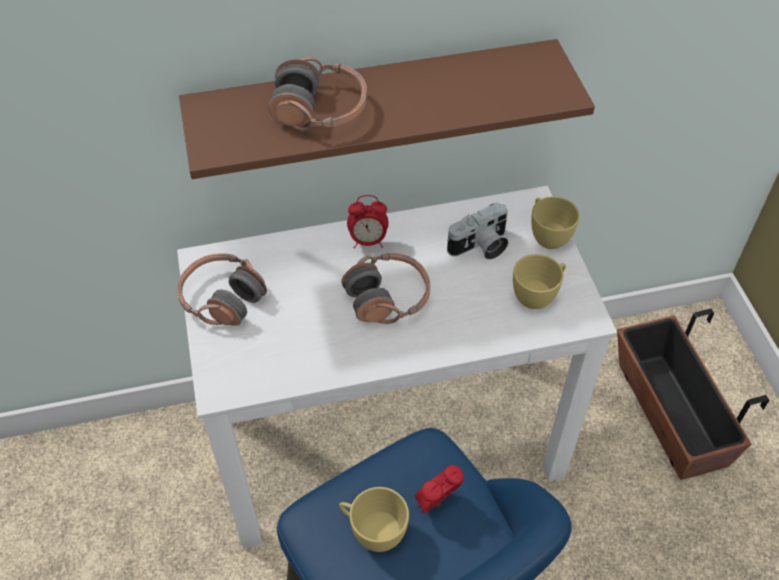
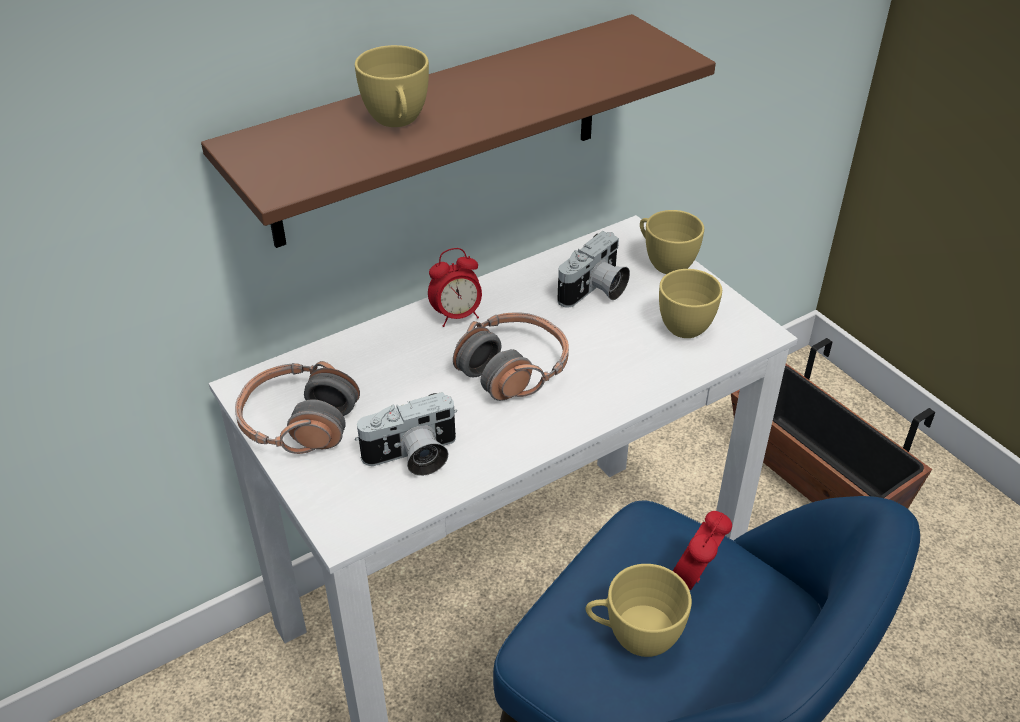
camera: 20 degrees left, 10 degrees down
(286, 349) = (413, 457): none -> camera
(320, 110) = (397, 122): headphones -> yellow cup

